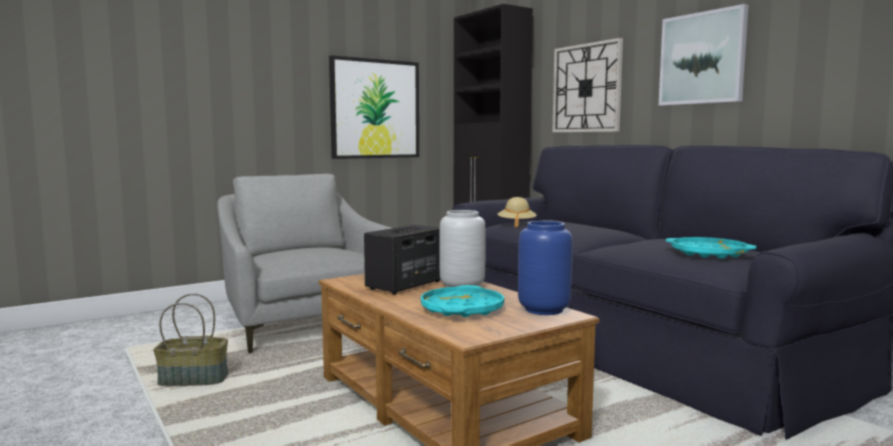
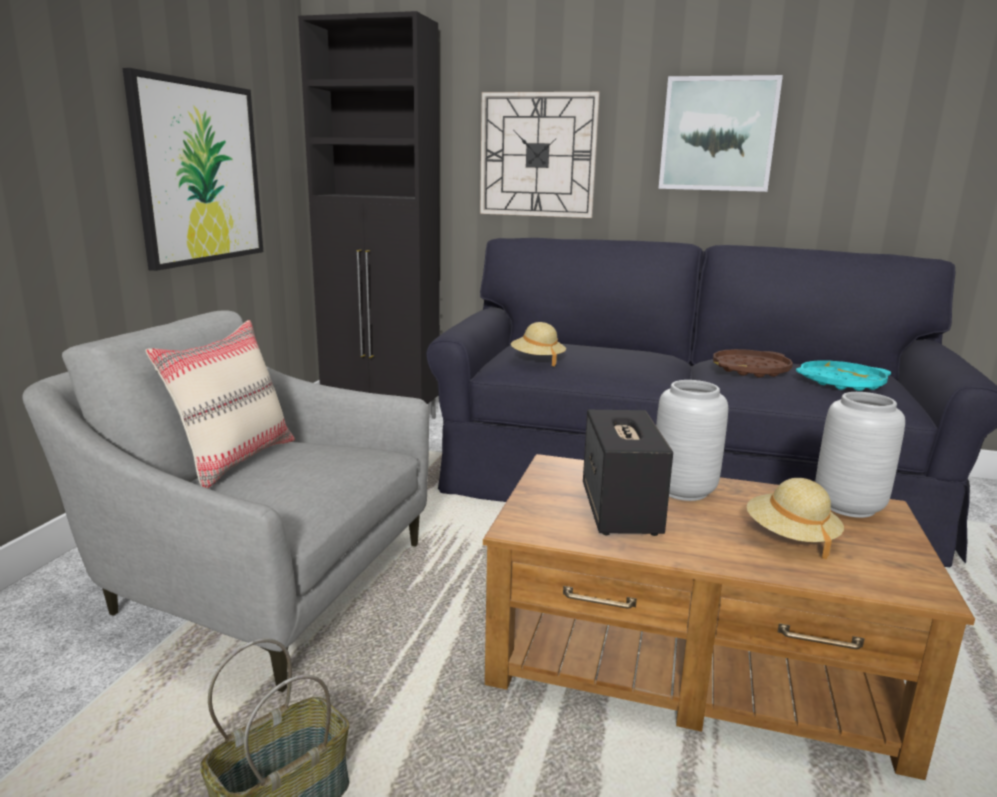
camera: 40 degrees left, 10 degrees up
(300, 247) = (235, 460): none -> beige pillow
(462, 309) = (790, 537): turquoise tray -> beige hat
(542, 310) = (847, 507): blue vase -> grey vase
(655, 241) = (750, 369): none -> brown tray

